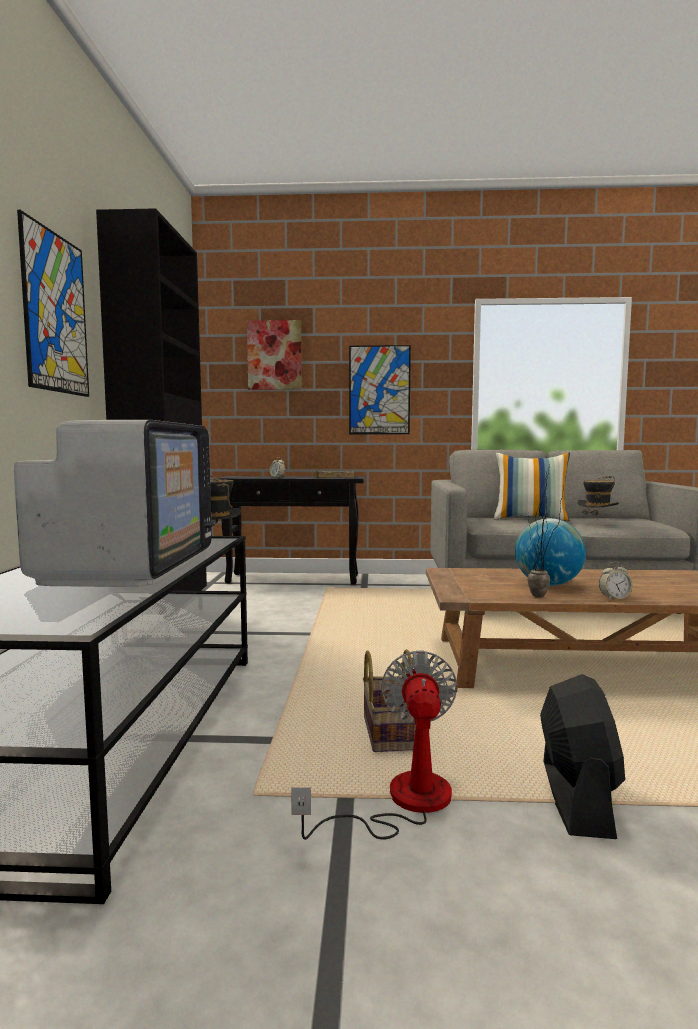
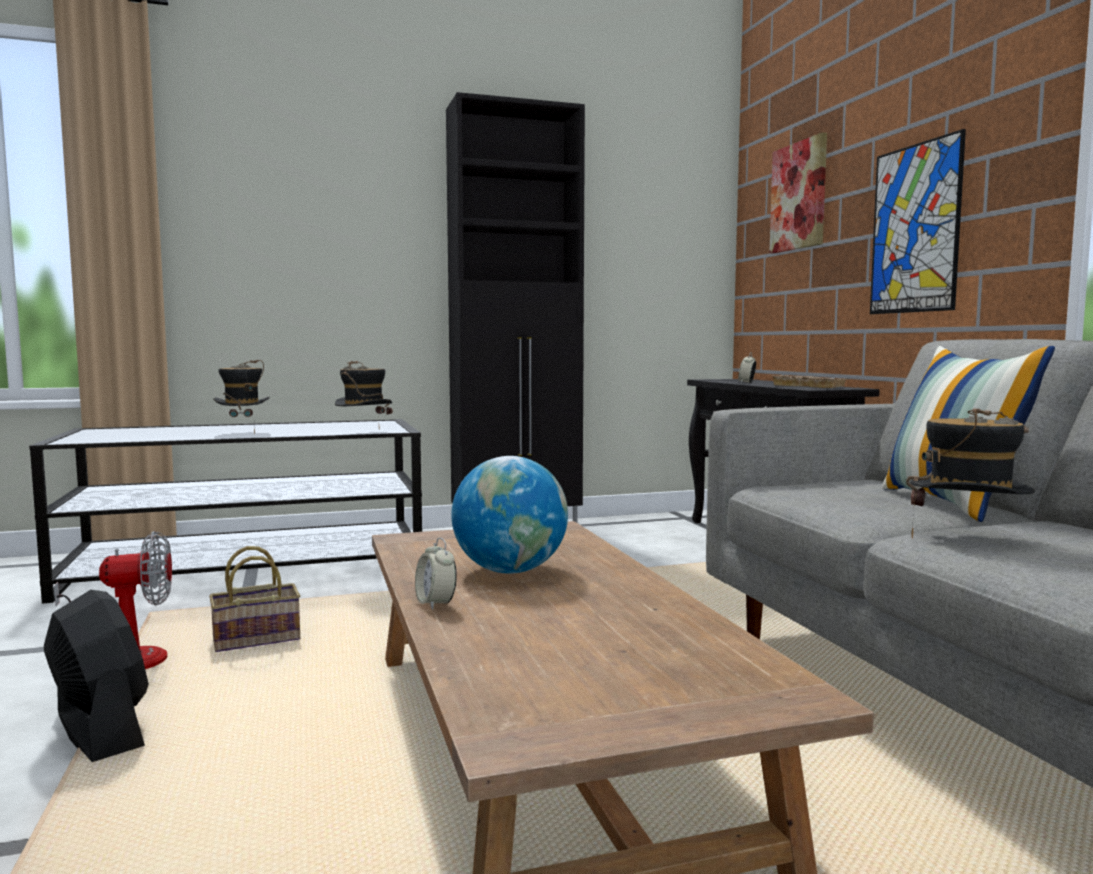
camera: 70 degrees right, 0 degrees up
(55, 313) = (380, 221): picture -> none
(131, 567) = (243, 432): television -> hat
(541, 598) = (413, 569): potted plant -> none
(576, 798) = (99, 730): black fan -> black fan turned 120 degrees counterclockwise

